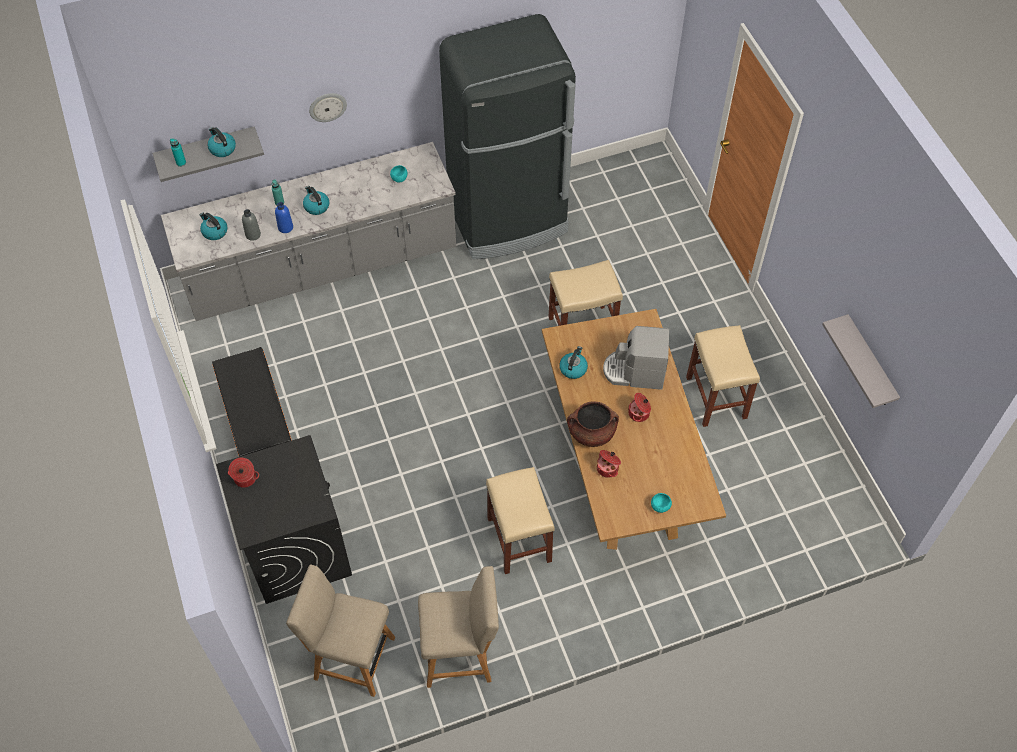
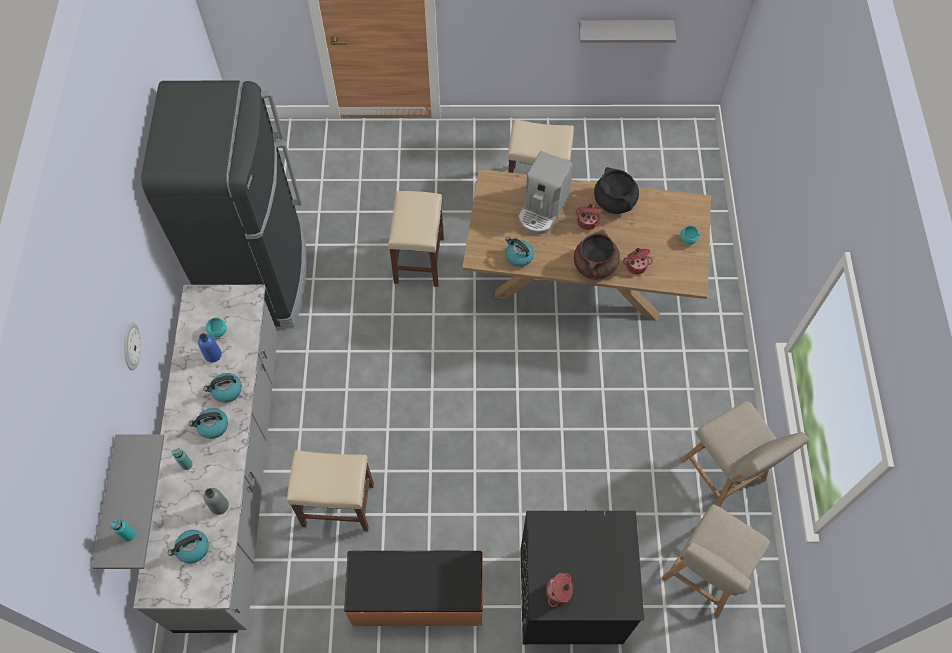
camera: 70 degrees left, 5 degrees up
(222, 148) = (132, 480): kettle -> kettle (226, 391)
(285, 227) = (226, 467): blue bottle -> blue bottle (213, 355)
(461, 653) = (725, 474): beige chair -> beige chair turned 135 degrees clockwise
(518, 539) = (624, 388): beige stool -> beige stool (337, 505)
(674, 430) = (614, 201): none -> black cooking pot

